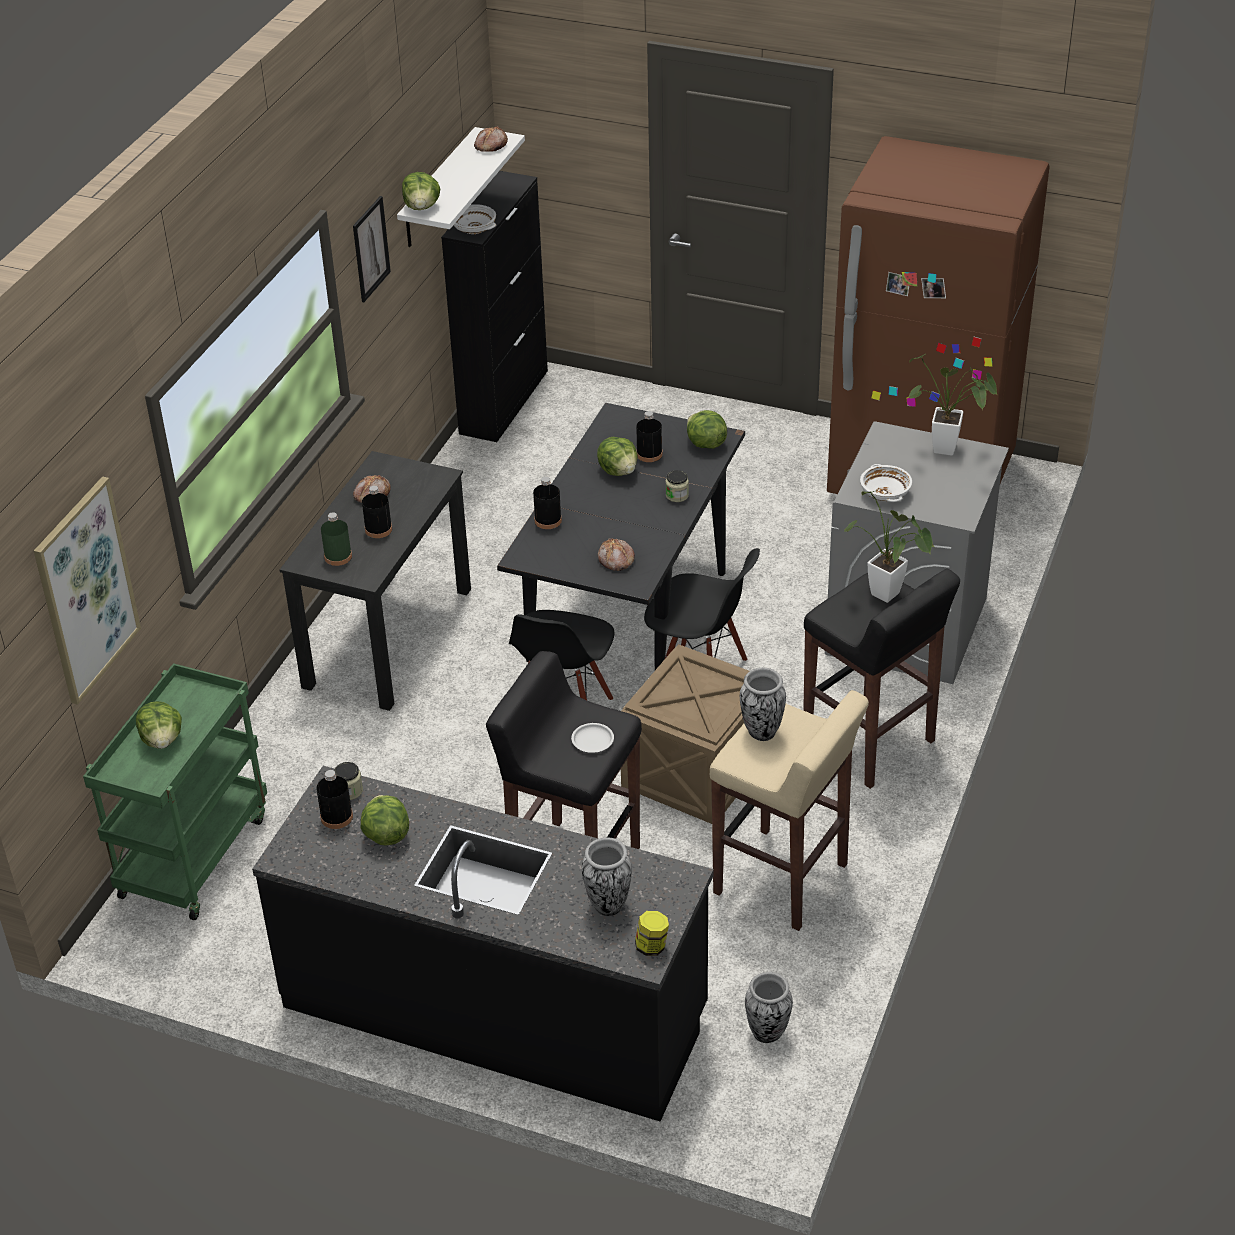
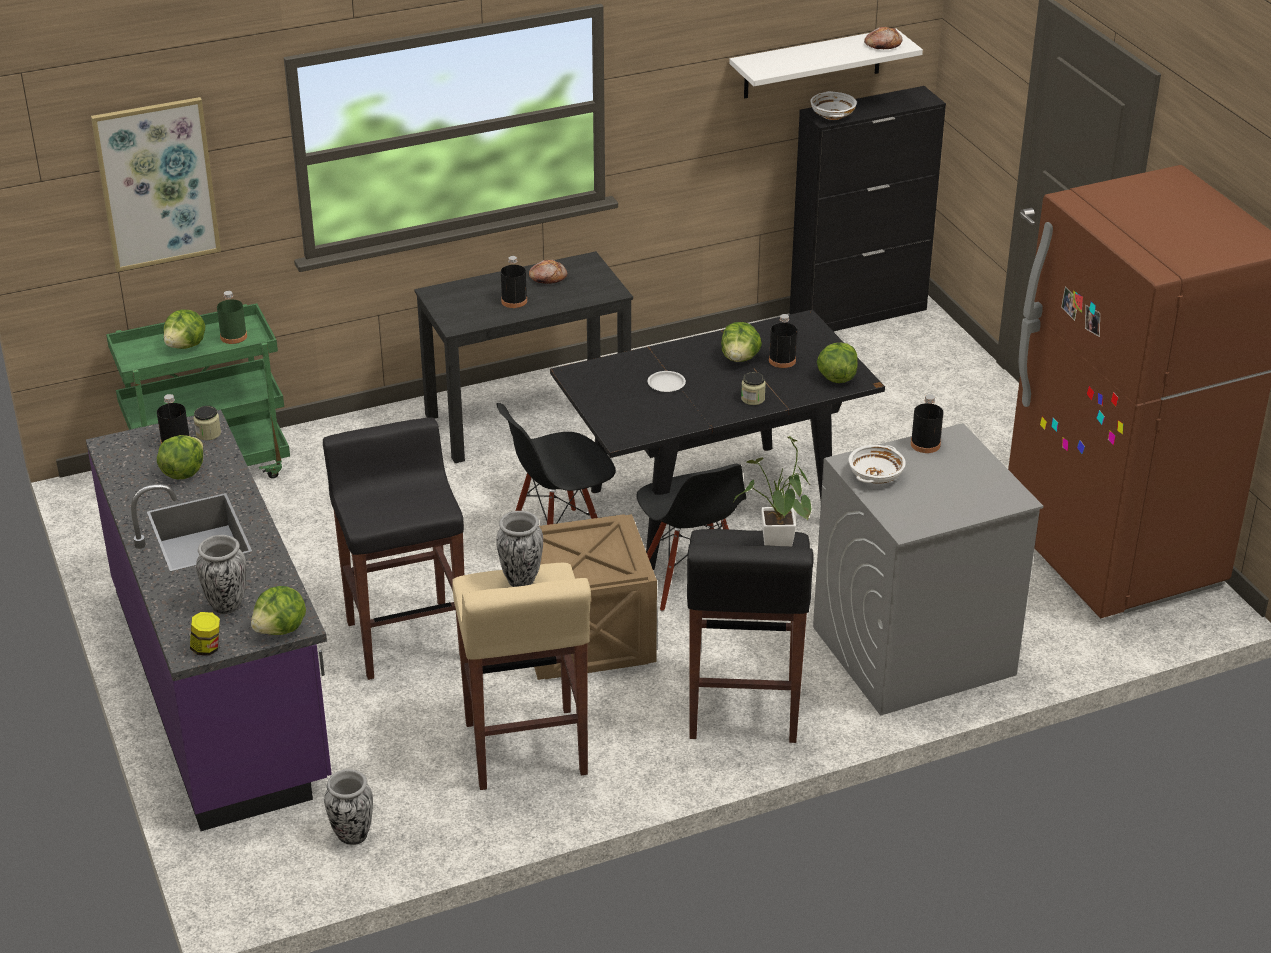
camera: 45 degrees right, 5 degrees down
(338, 556) = (461, 302): green bottle -> green bottle (233, 336)
(371, 249) = (675, 73): picture -> none
(422, 207) = (755, 61): lettuce -> lettuce (281, 629)
(495, 1009) = (222, 685): black counter -> purple counter
(548, 520) = (633, 361): black bottle -> black bottle (925, 444)
(592, 740) = (405, 508): white plate -> white plate (666, 384)
(615, 560) = (633, 413): bread -> none
(951, 450) = (988, 478): potted plant -> none

